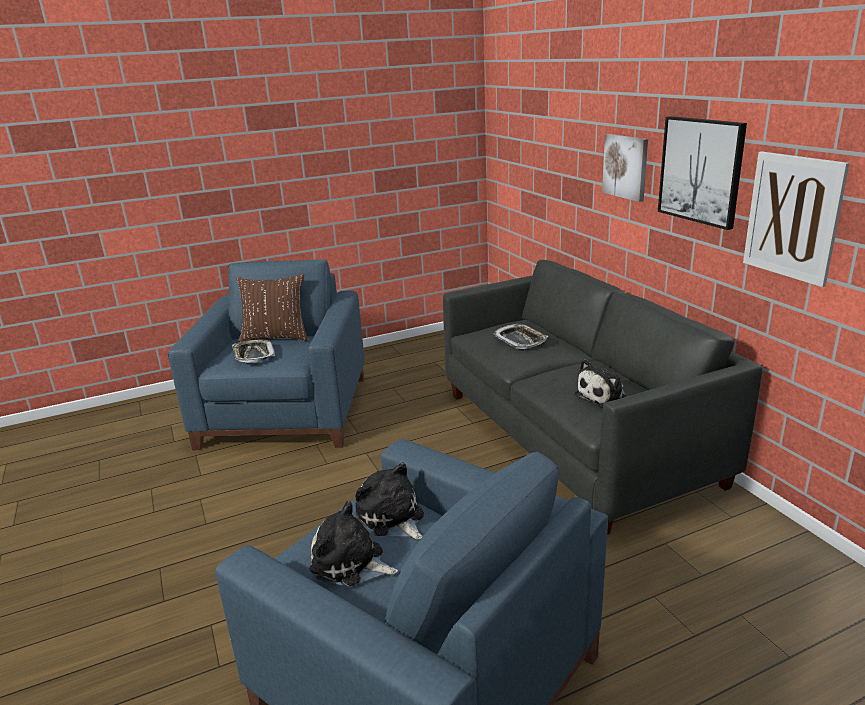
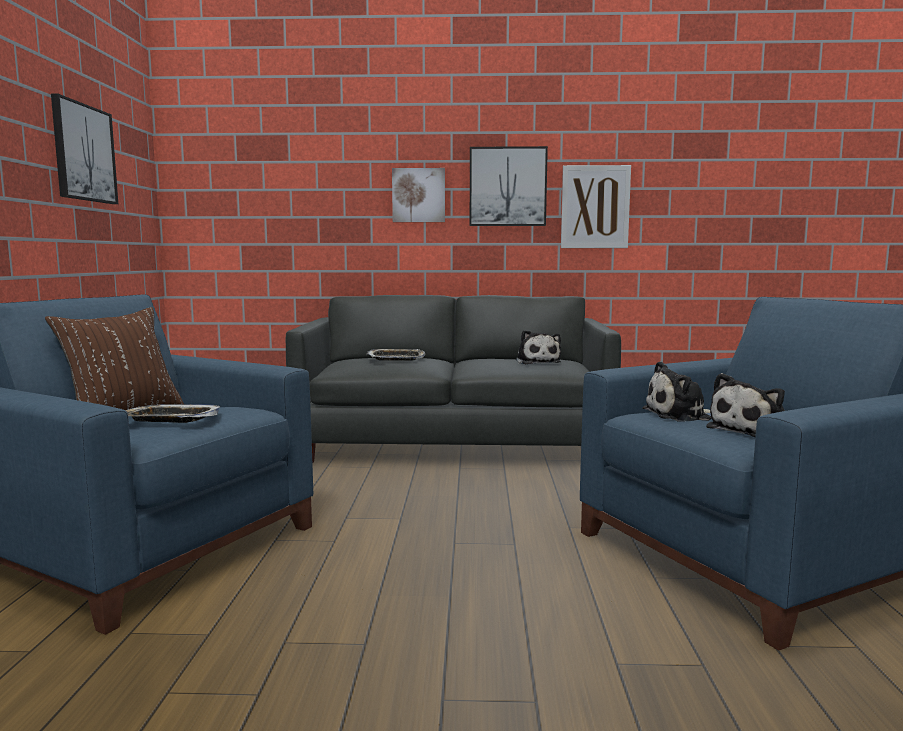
camera: 65 degrees left, 15 degrees down
(384, 129) = (83, 153): none -> picture

